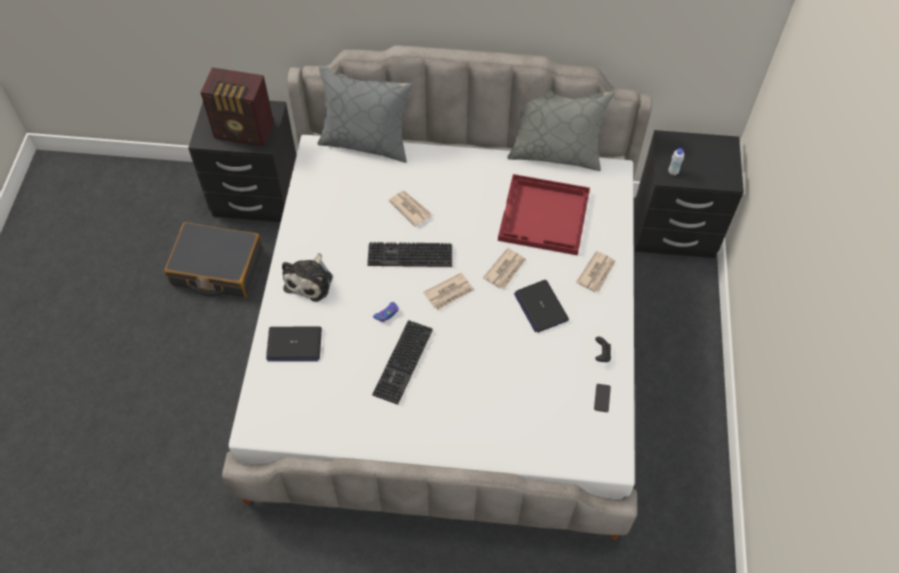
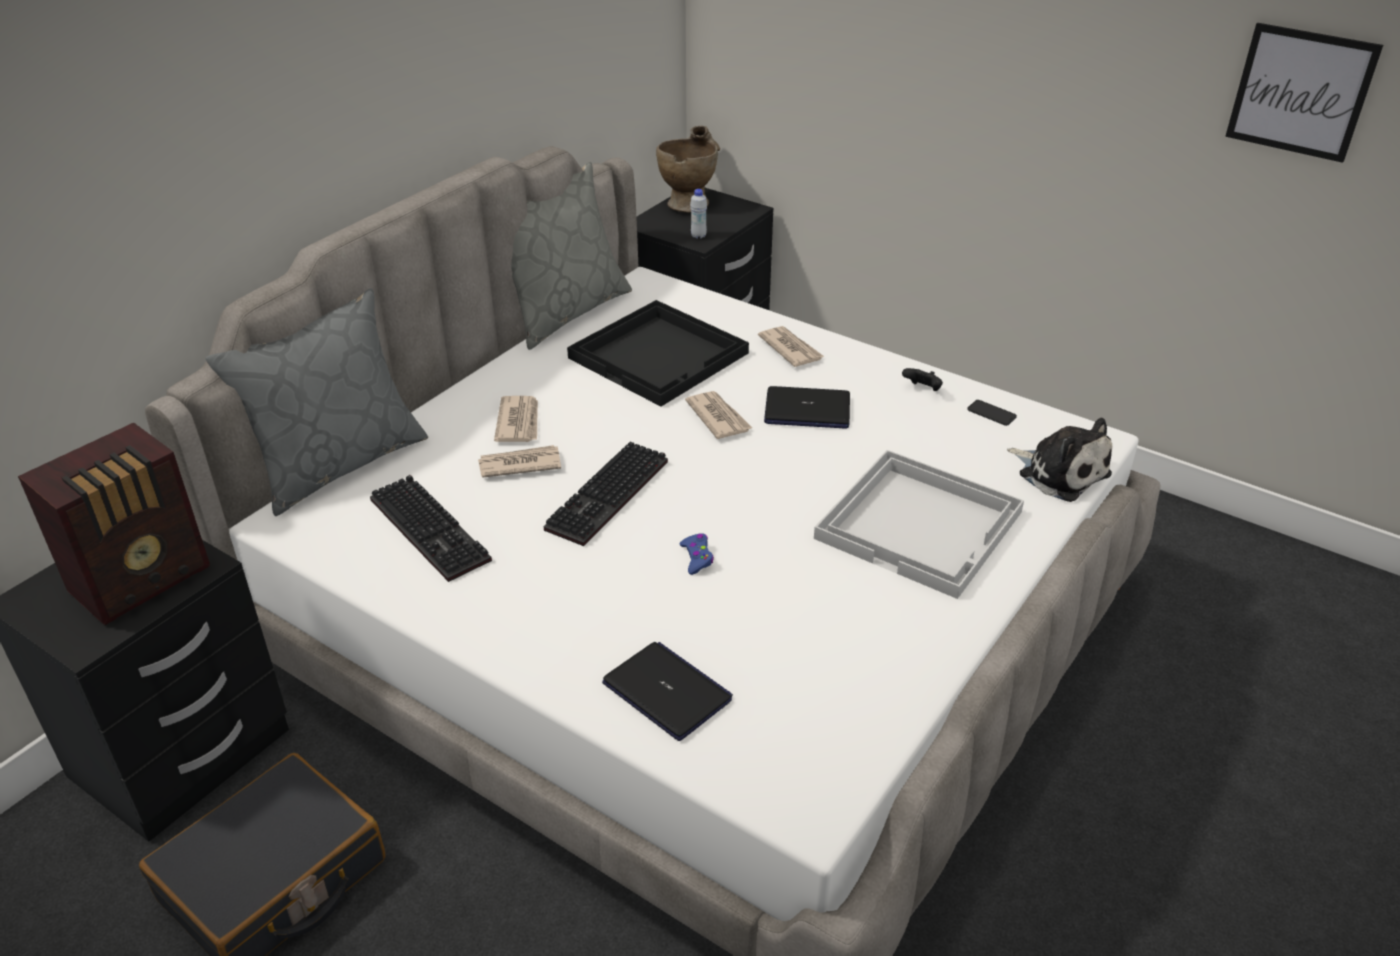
camera: 60 degrees left, 20 degrees down
(294, 344) = (667, 692): laptop -> laptop turned 75 degrees counterclockwise
(310, 280) = (550, 624): plush toy -> plush toy (1060, 472)
(404, 364) = (807, 572): keyboard -> keyboard (433, 530)
(449, 293) = (712, 481): newspaper -> newspaper (519, 422)
(472, 399) = (921, 525): none -> white tray
(544, 217) = (660, 355): red tray -> black tray
(712, 147) = (689, 202): none -> beige vase
(836, 428) = (1300, 92): none -> picture

